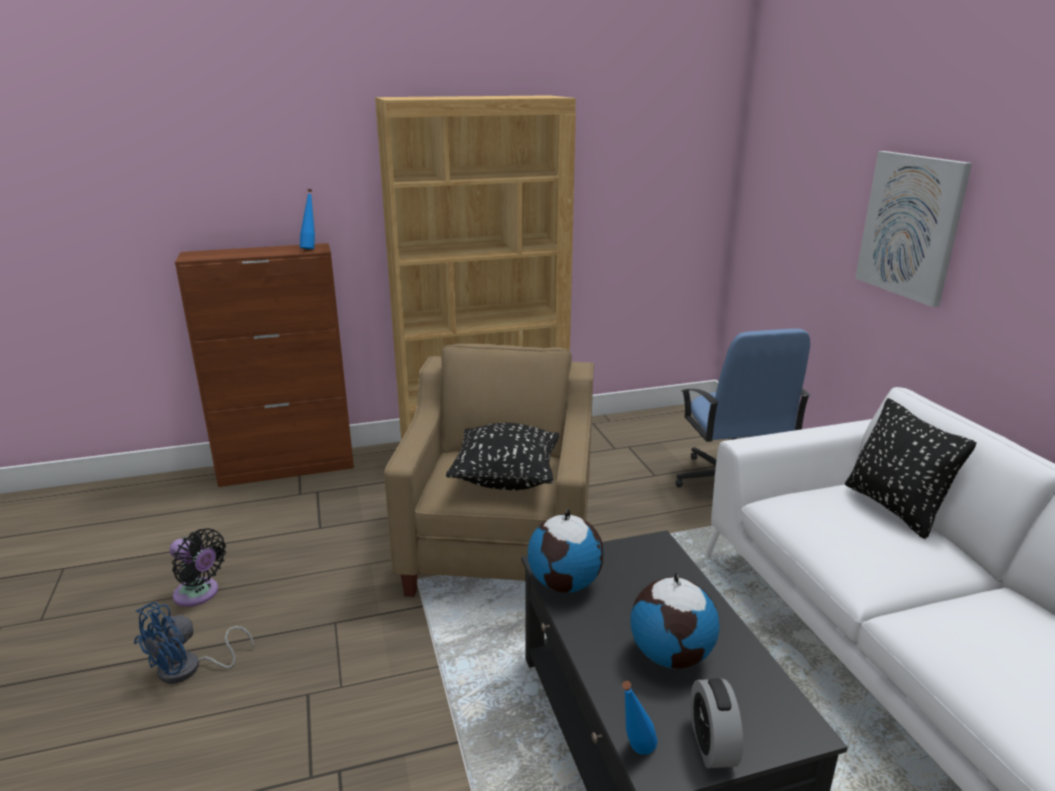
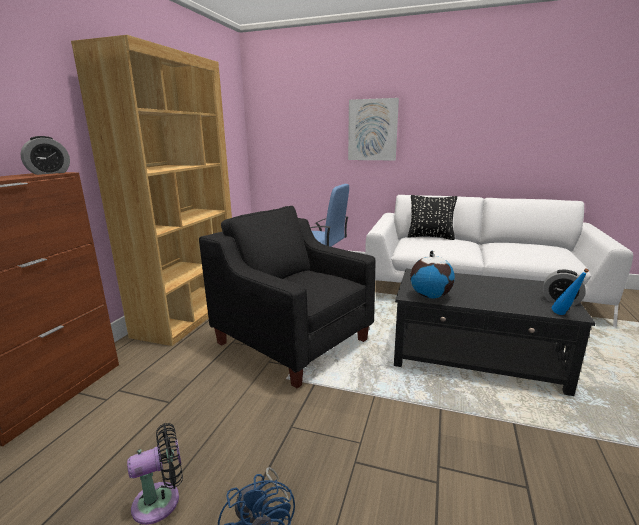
camera: 55 degrees left, 5 degrees down
(310, 248) = (49, 173): blue bottle -> alarm clock
(502, 547) = (292, 341): beige armchair -> black armchair
(506, 479) = (320, 281): black pillow -> none
(671, 655) = (499, 292): globe -> none

